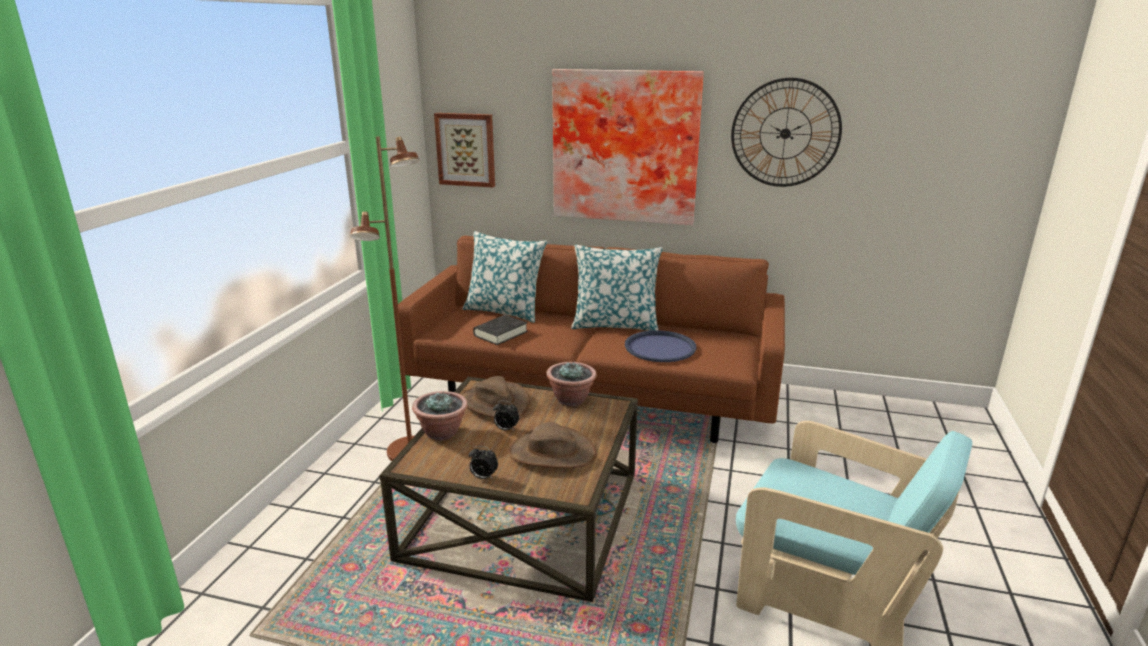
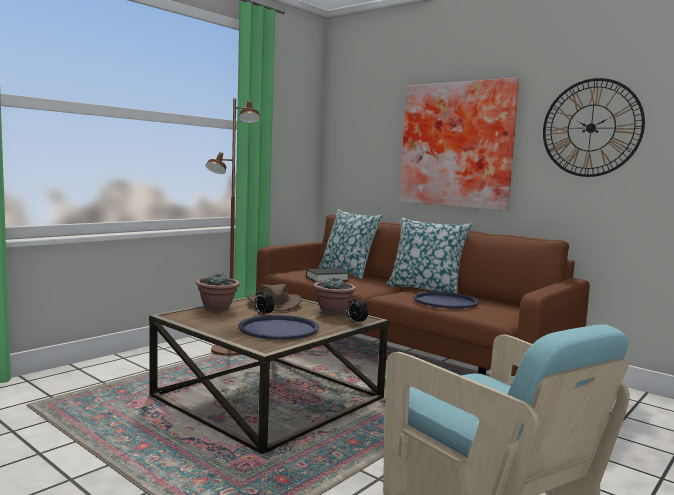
camera: 25 degrees right, 15 degrees down
(466, 149) = (346, 151): picture -> none
(483, 477) = (212, 328): alarm clock -> alarm clock (356, 323)
(552, 453) = (278, 329): brown hat -> blue tray

